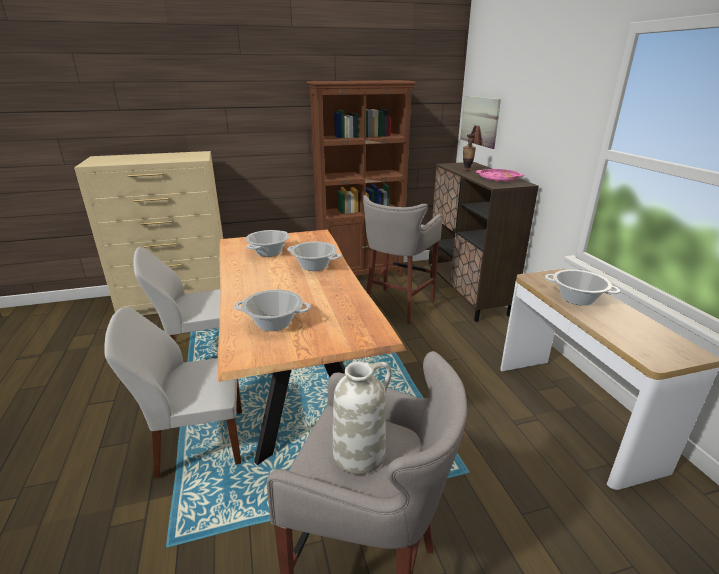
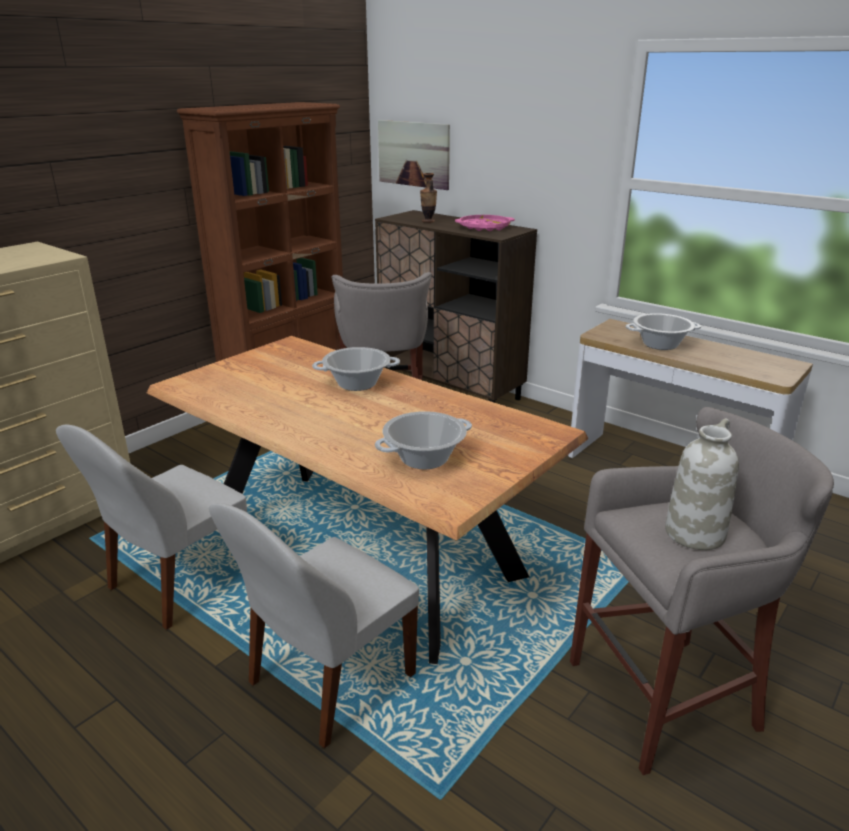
camera: 35 degrees left, 0 degrees up
(269, 253) = (265, 384): cooking pot -> none

